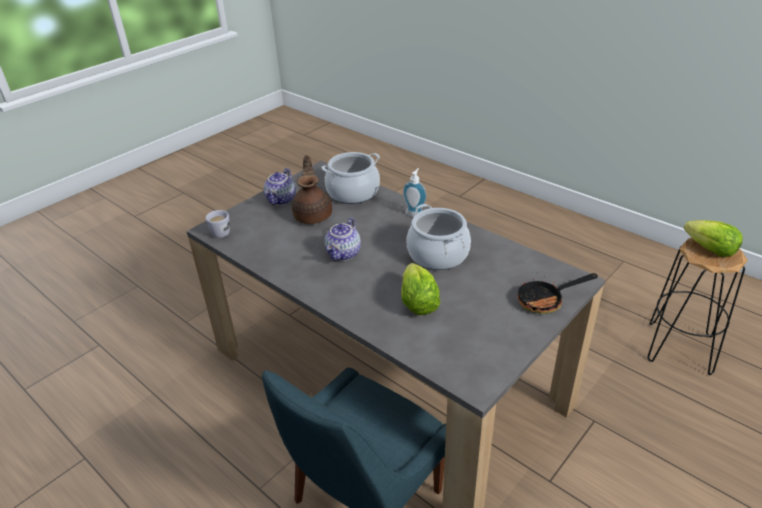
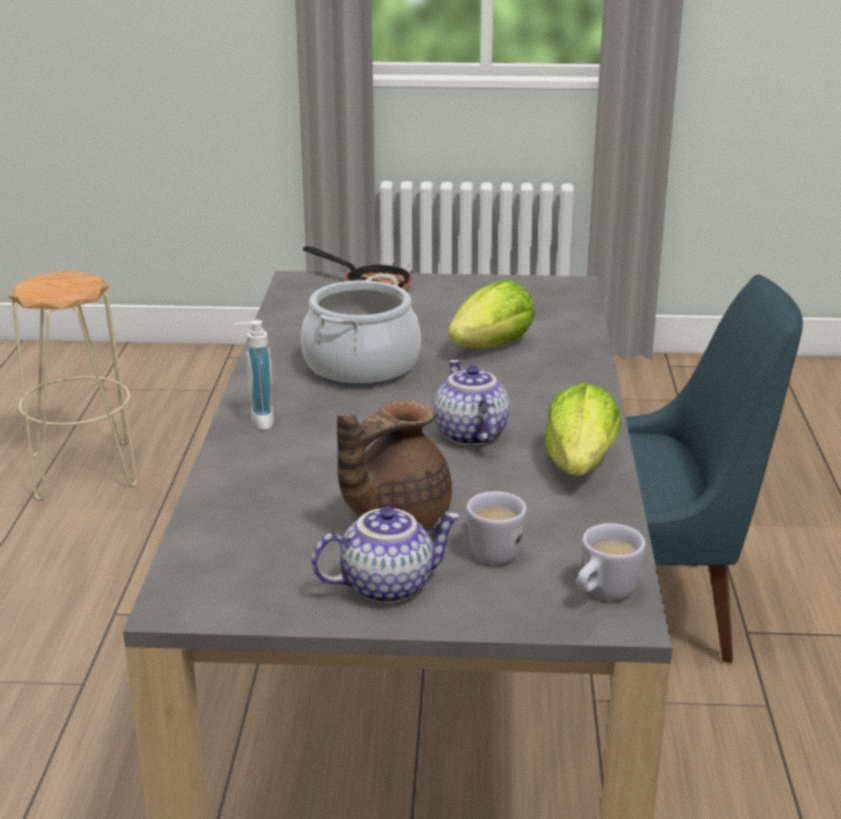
camera: 130 degrees left, 10 degrees down
(270, 224) = (490, 549): none -> white mug
(344, 254) = (468, 434): teapot -> teapot turned 90 degrees counterclockwise
(353, 192) = (250, 511): cooking pot -> none
(679, 348) = (84, 470): black stool -> beige stool
(710, 250) = (57, 287): lettuce -> lettuce (580, 465)

